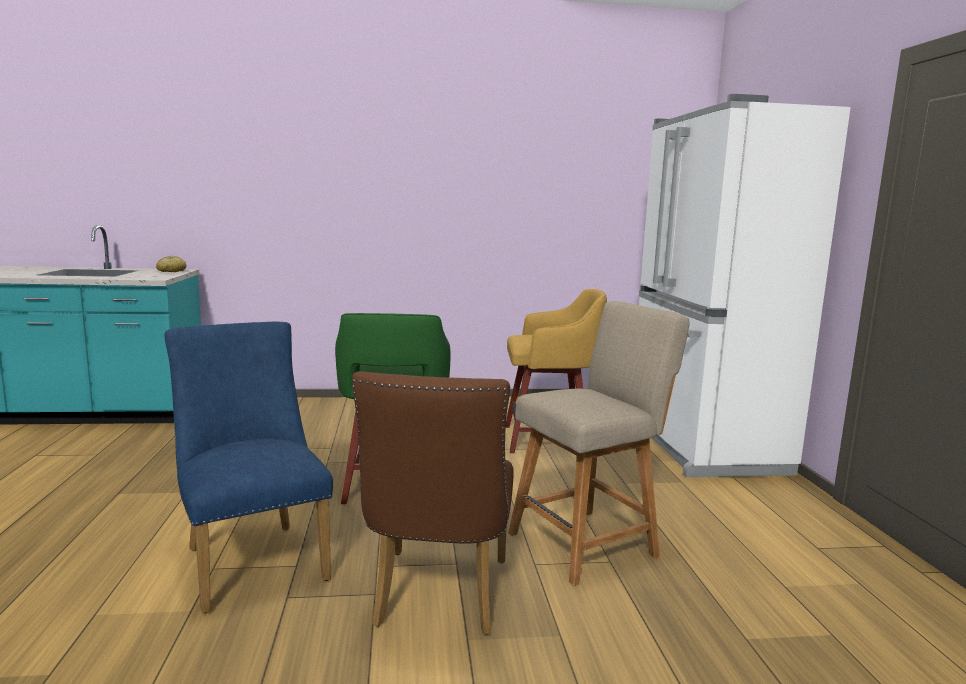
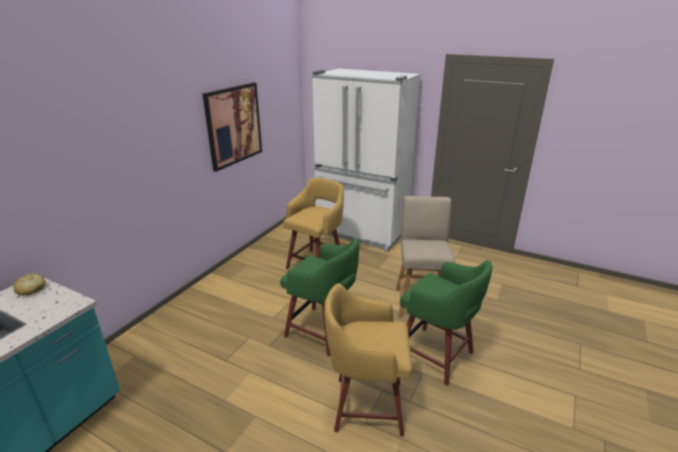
camera: 55 degrees left, 15 degrees up
(253, 559) = (365, 405): blue chair -> yellow stool
(437, 598) = (436, 356): brown chair -> green stool
(523, 196) = (234, 125): none -> picture

